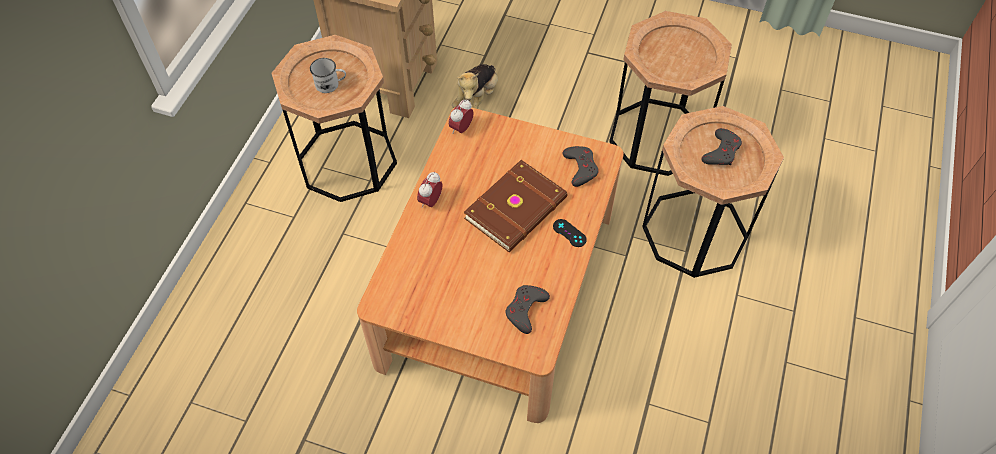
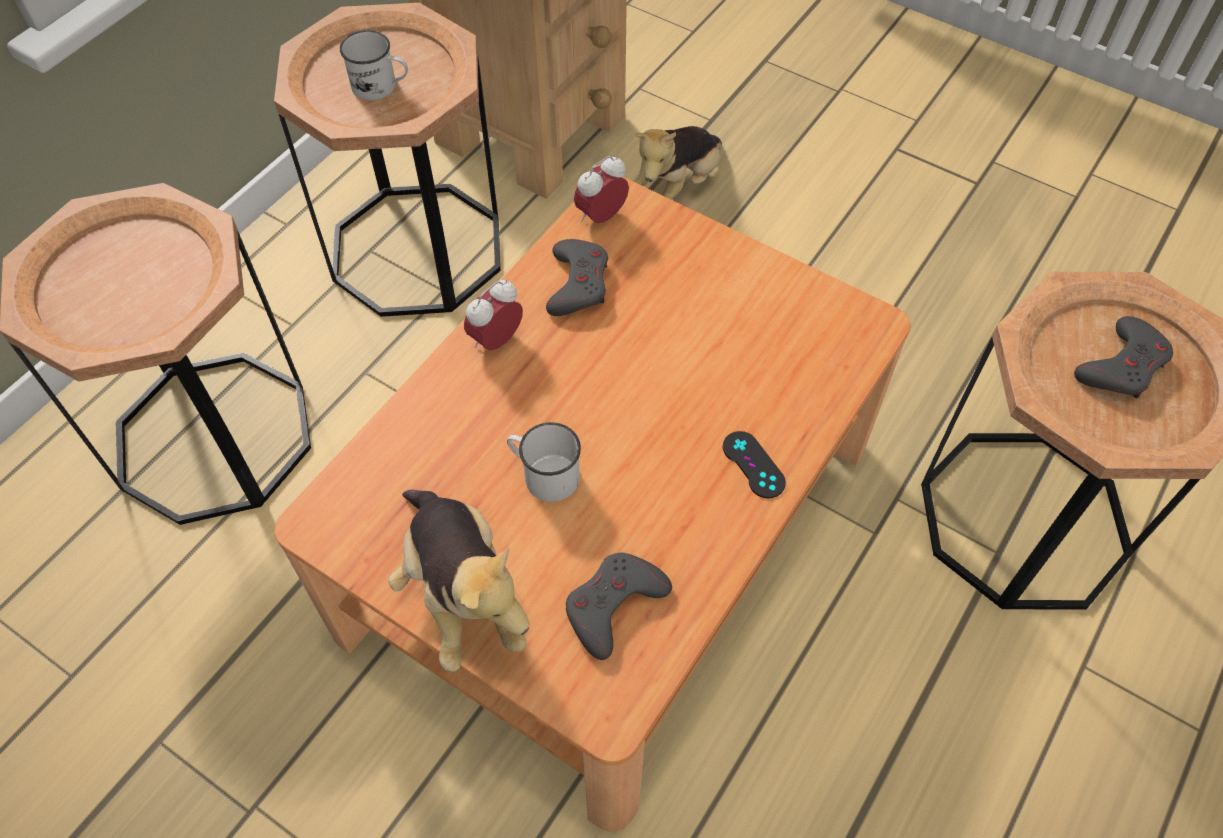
camera: 15 degrees right, 0 degrees up
(455, 321) = (462, 593): none -> plush toy
(475, 259) = (544, 474): none -> white mug
(517, 209) = (661, 392): brown book -> none
(580, 168) = (813, 338): grey game controller -> grey game controller (578, 283)
(656, 137) = (990, 322): brown side table -> brown side table (214, 436)

